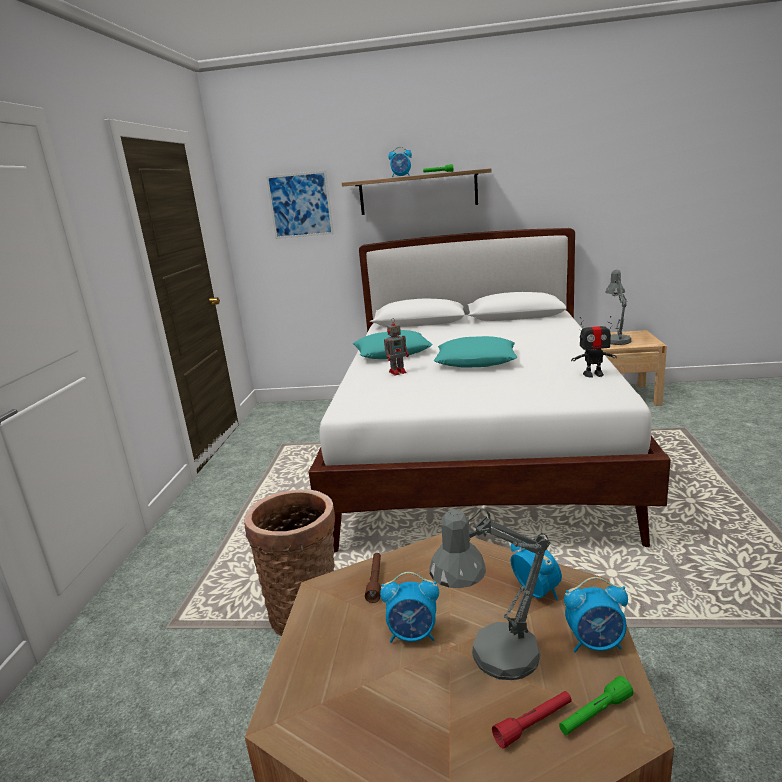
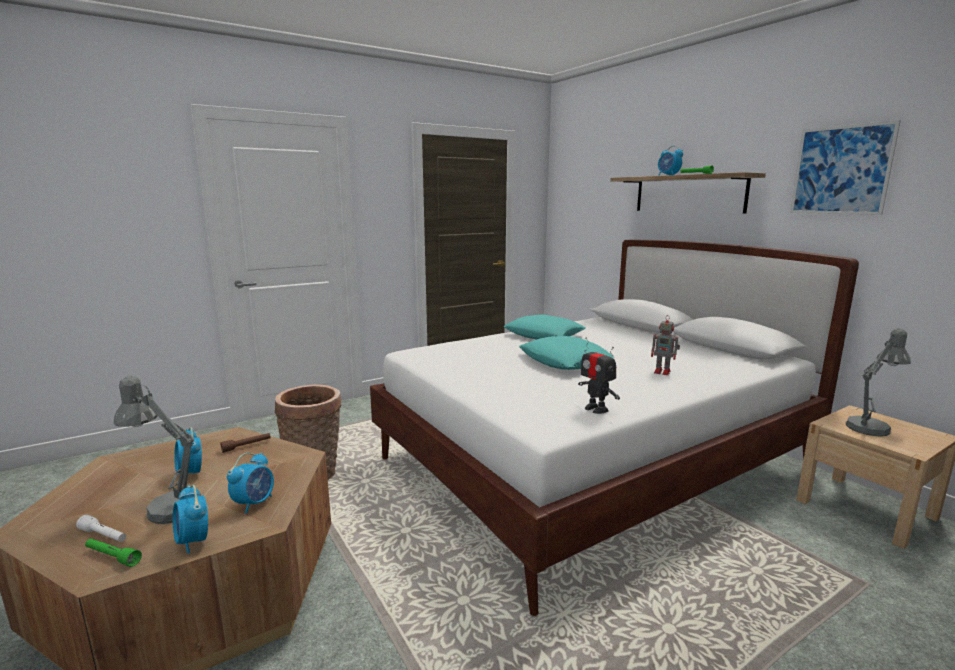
camera: 50 degrees right, 5 degrees down
(300, 205) = (594, 196): picture -> picture (841, 170)
(398, 372) = (496, 345): toy robot -> toy robot (663, 372)
(534, 724) = (104, 536): red flashlight -> white flashlight

